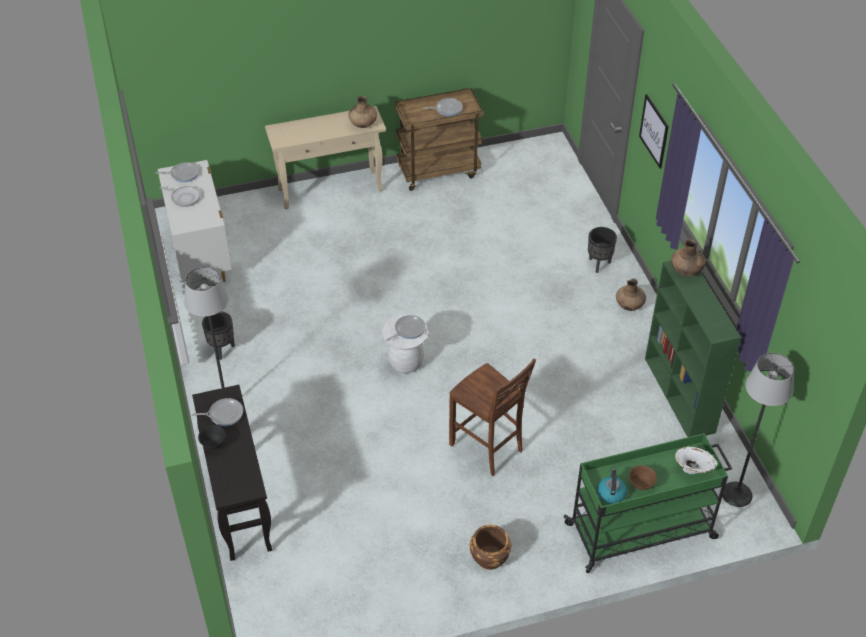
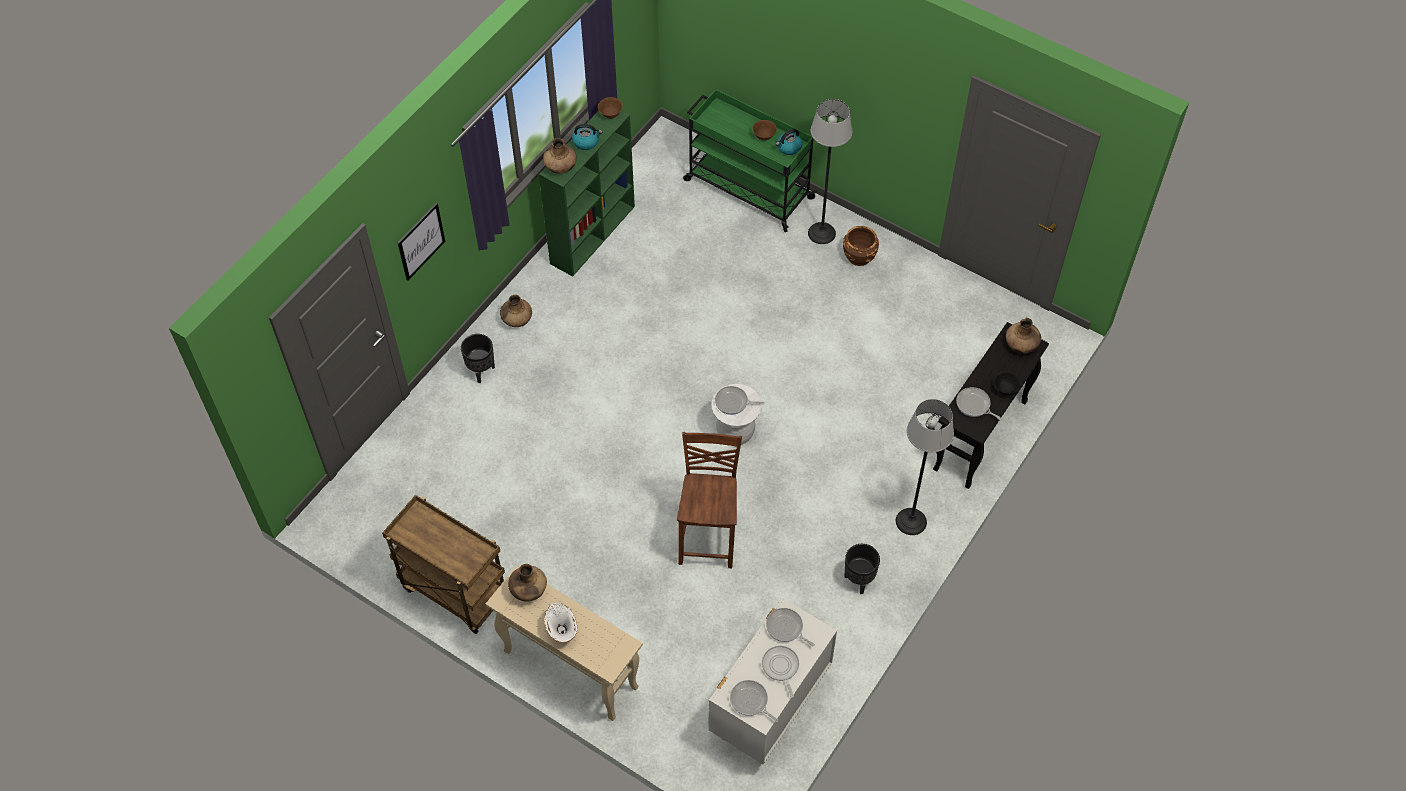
camera: 130 degrees left, 10 degrees up
(235, 486) = (1021, 345): none -> brown vase
(447, 109) = (432, 537): frying pan -> frying pan (786, 628)
(487, 448) = (766, 318): brown chair -> brown chair (709, 538)
(693, 471) = (723, 116): white vase -> white vase (562, 631)
(702, 300) = (586, 142): none -> kettle
(722, 332) = (610, 114): none -> brown bowl
(736, 494) = (661, 156): floor lamp -> floor lamp (822, 233)

